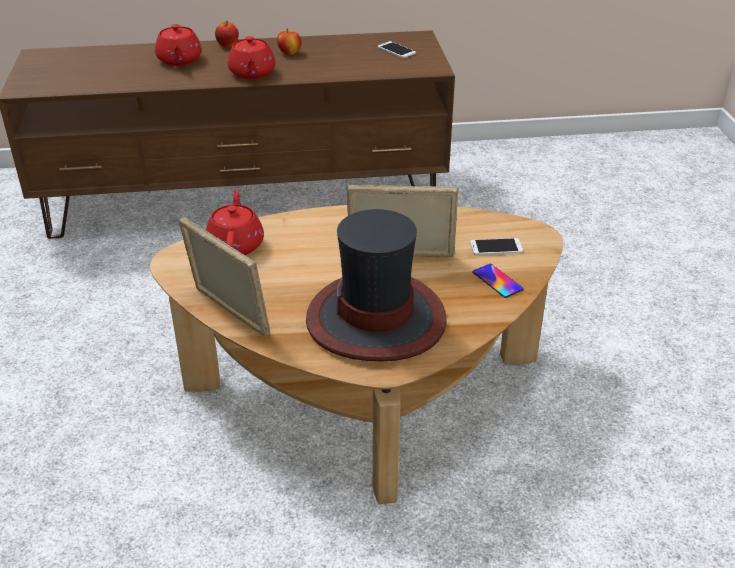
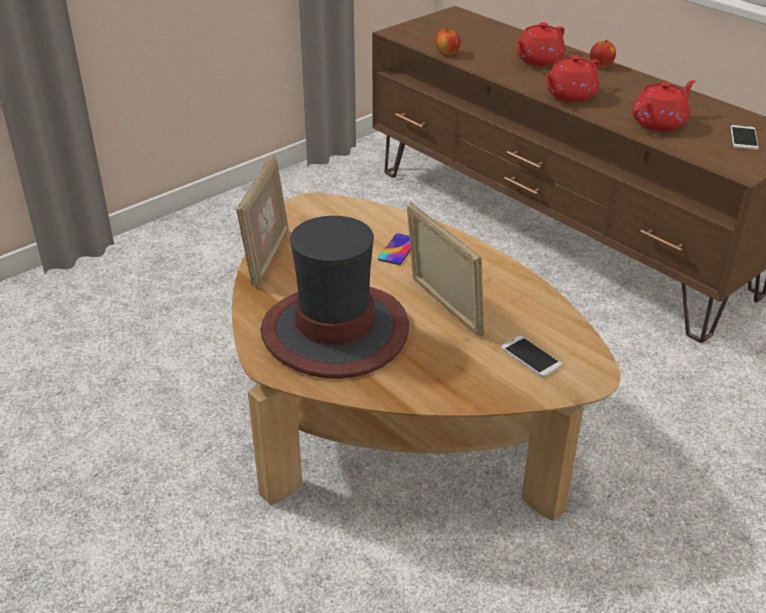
camera: 55 degrees right, 0 degrees up
(236, 244) = (360, 220): red teapot -> red teapot (659, 123)
(289, 53) = (637, 94): apple -> apple (447, 53)
(497, 281) = (473, 379): phone -> phone (398, 249)

